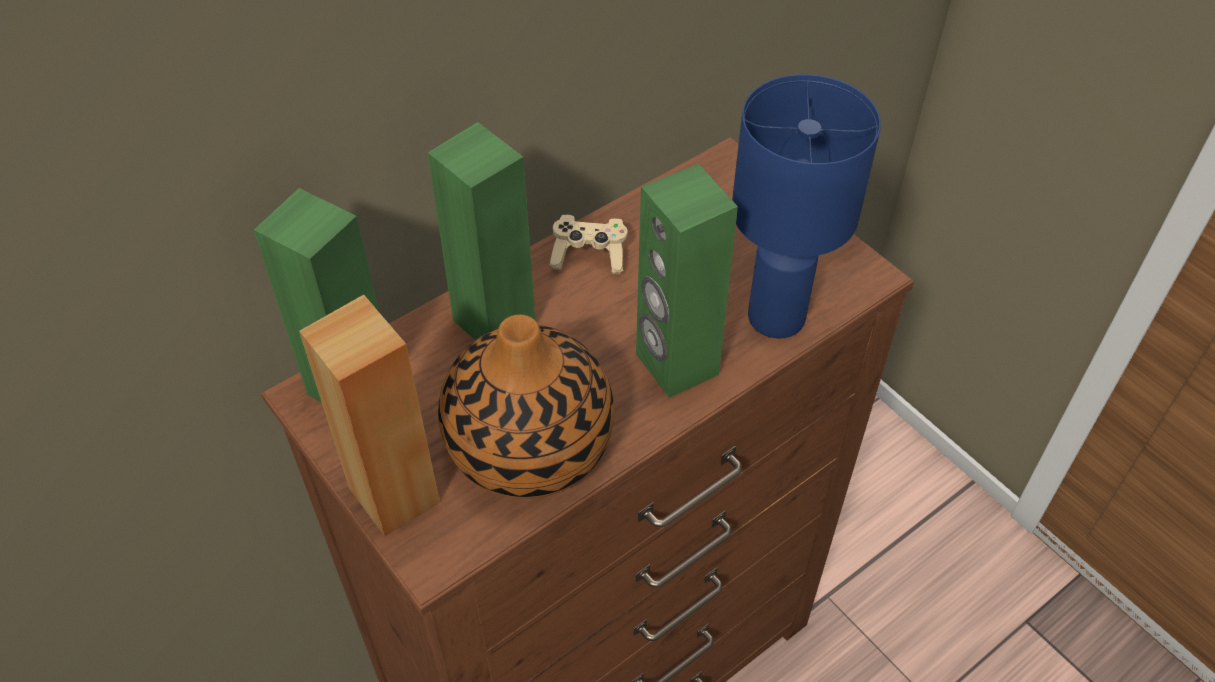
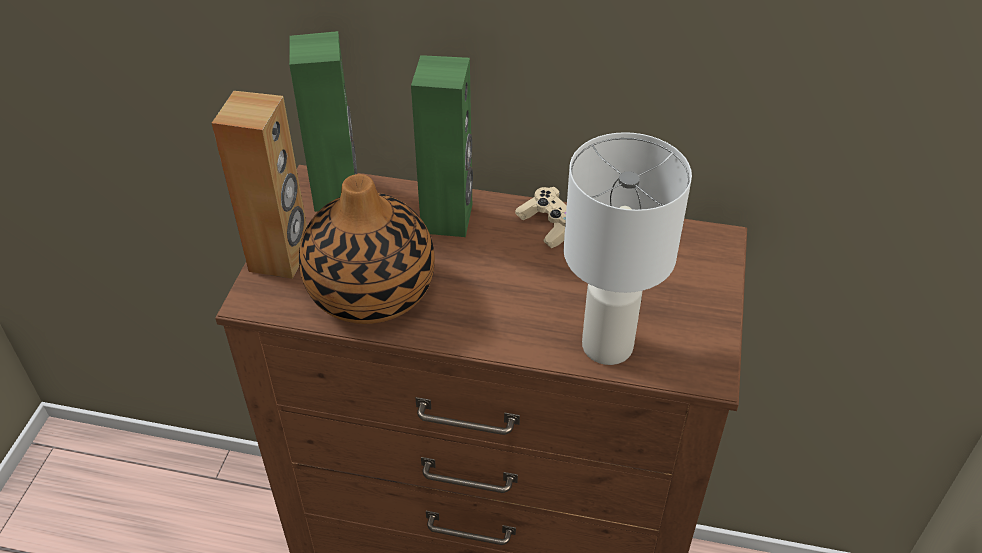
camera: 50 degrees right, 5 degrees down
(676, 364) = (507, 319): green speaker -> none
(775, 317) = (605, 345): blue table lamp -> white table lamp

